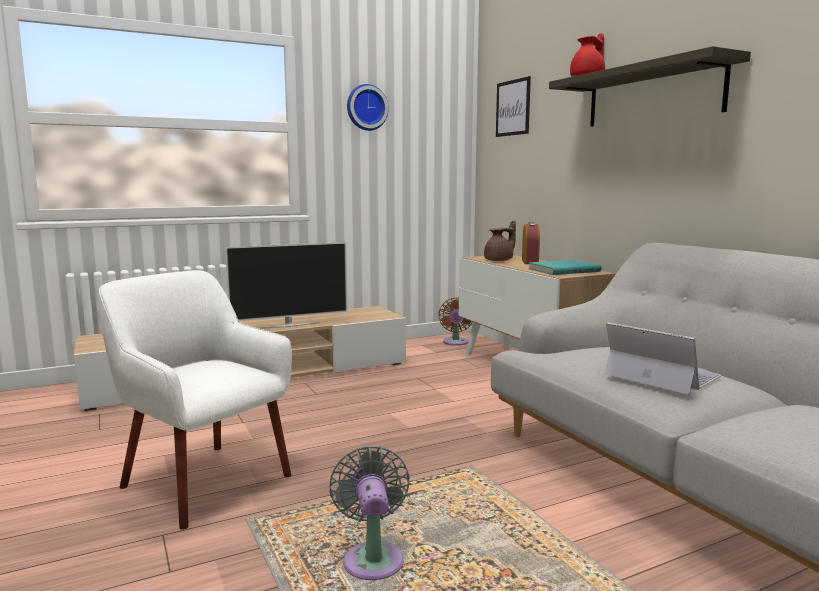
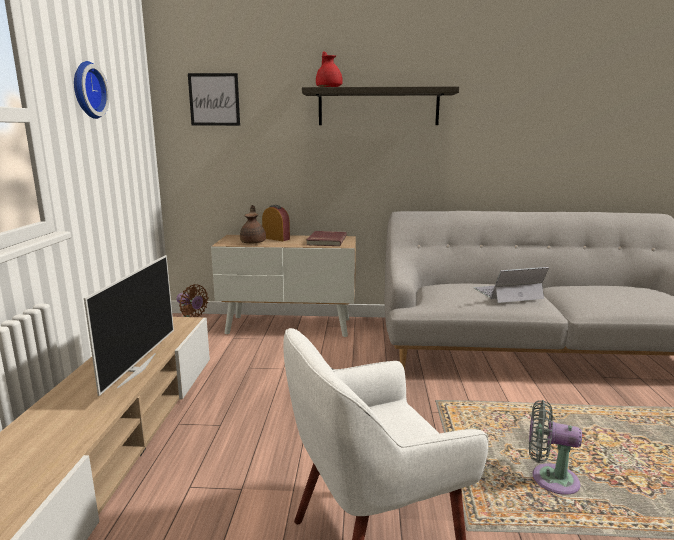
camera: 60 degrees left, 5 degrees up
(563, 270) = (326, 240): turquoise book -> red book

